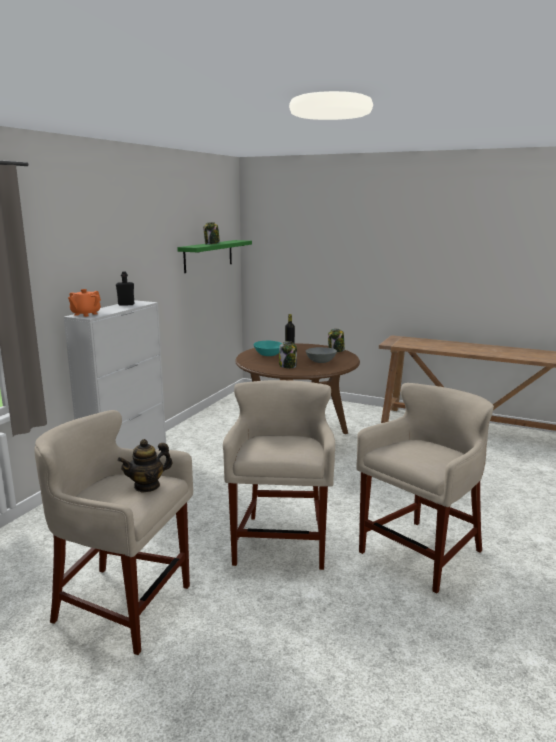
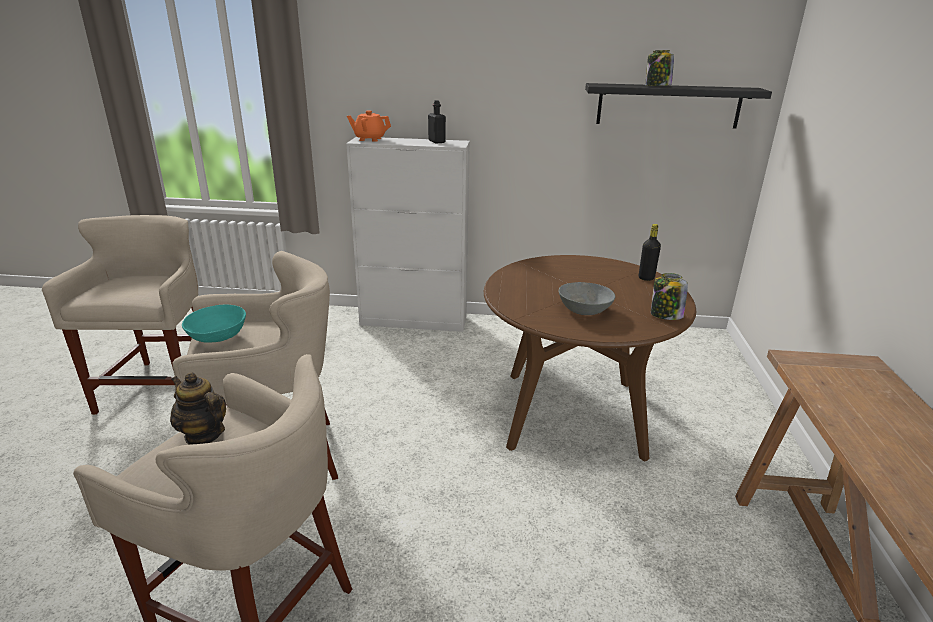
camera: 70 degrees right, 10 degrees up
(147, 486) = (131, 292): teapot -> teapot (203, 434)
(208, 255) = (668, 106): green shelf -> black shelf
(268, 355) = (578, 271): turquoise bowl -> turquoise bowl (218, 336)
(288, 366) = (533, 291): jar -> none

